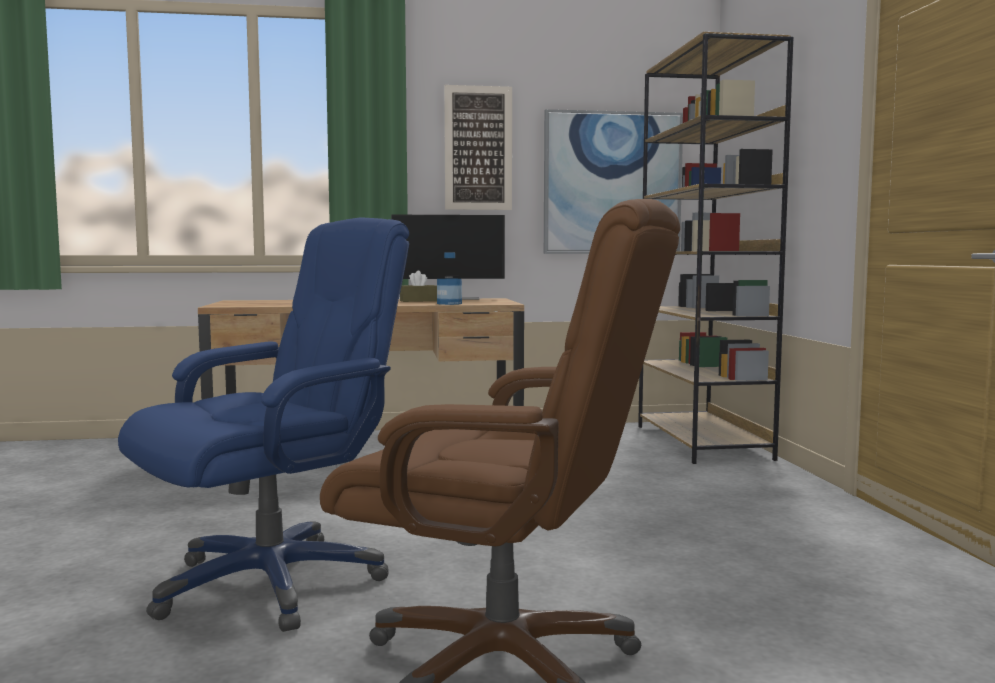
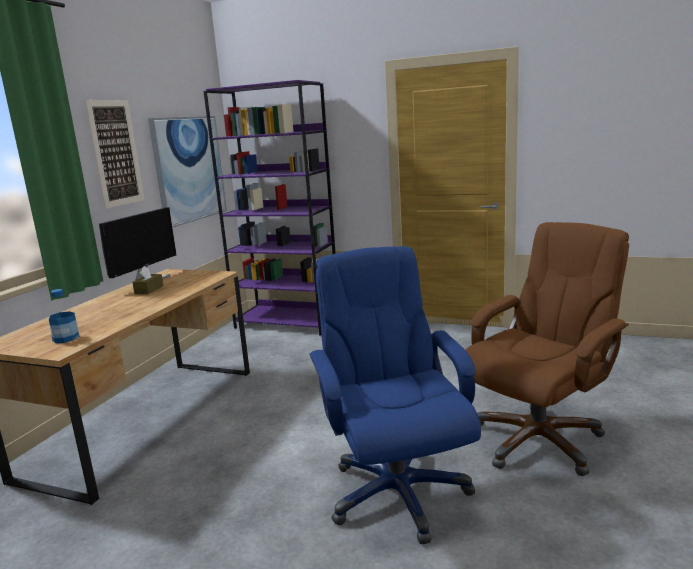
camera: 60 degrees left, 10 degrees up
(449, 303) = (196, 285): bottle -> bottle (66, 338)
(703, 442) = (288, 323): brown bookcase -> purple bookcase

